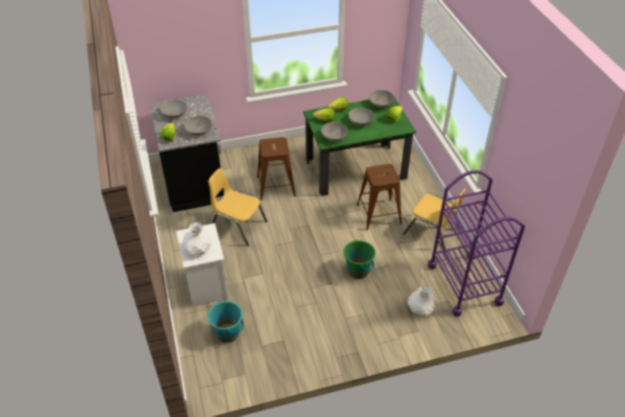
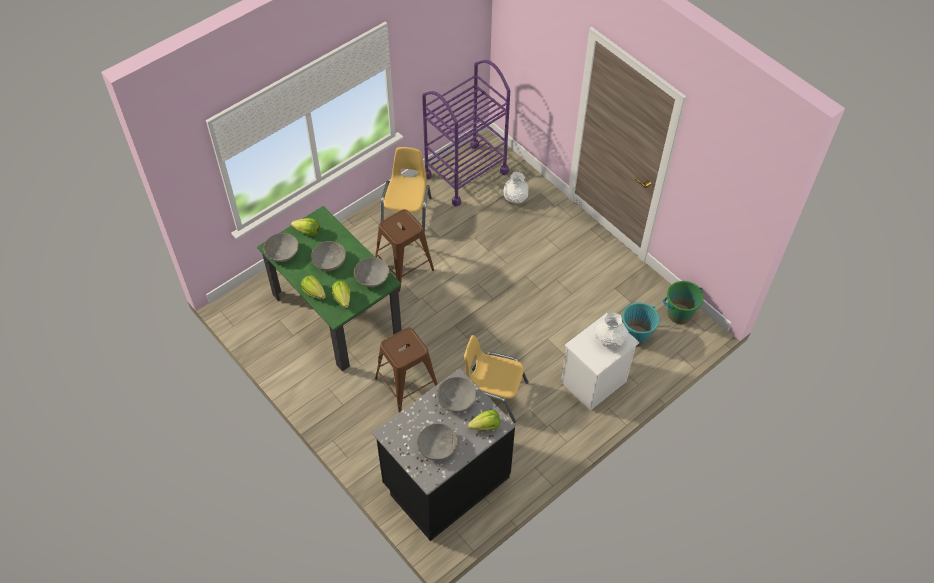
camera: 115 degrees left, 10 degrees up
(238, 226) = (493, 394): yellow chair -> yellow chair turned 105 degrees clockwise
(358, 271) = (496, 259): green bucket -> green bucket (679, 314)

